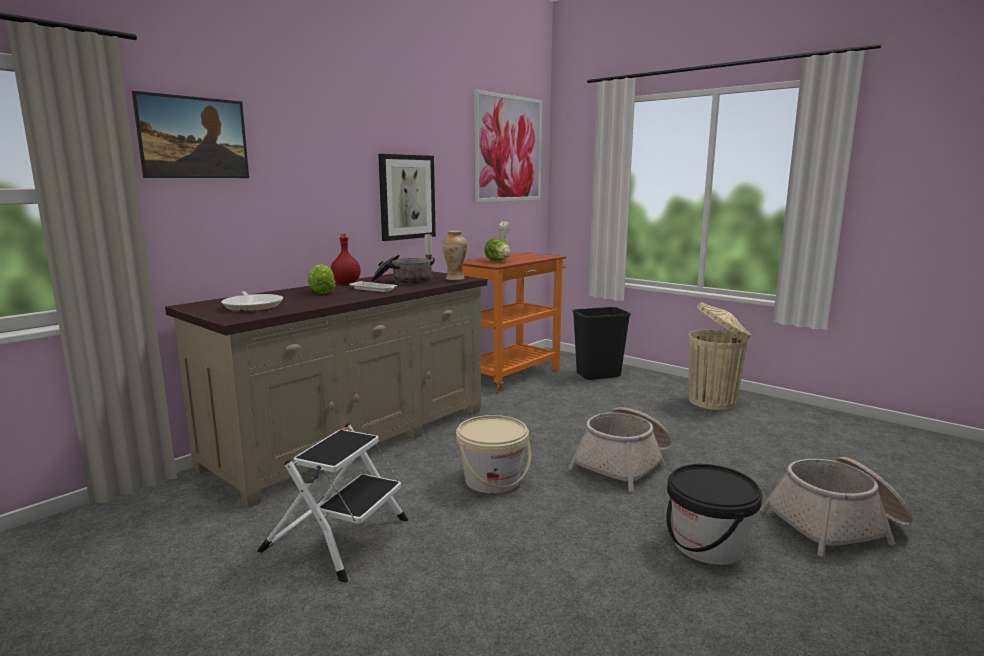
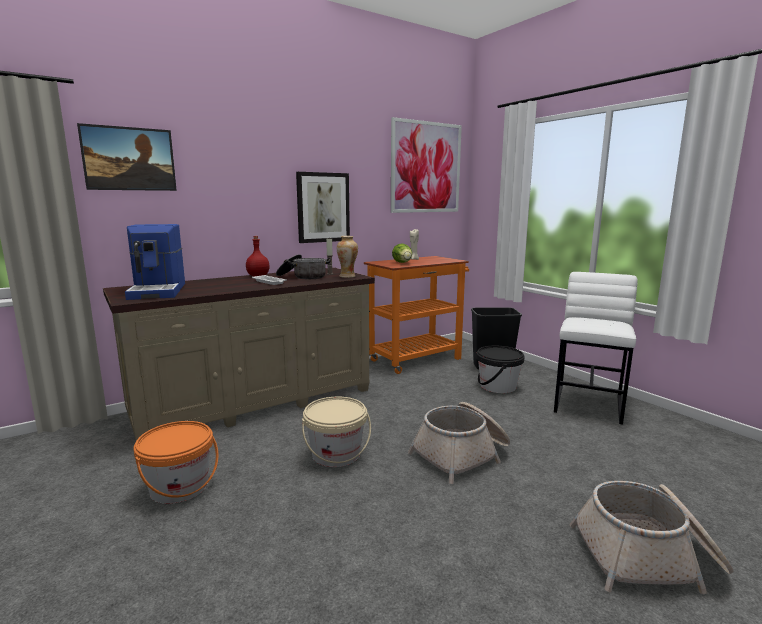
camera: 15 degrees right, 0 degrees up
(253, 306) = (159, 291): frying pan -> coffee machine
(322, 292) = (228, 282): lettuce -> none
(336, 537) = (179, 487): step ladder -> orange bucket
(708, 545) = (492, 554): black bucket -> black bucket (497, 386)
(714, 401) = (588, 403): beige trash can -> white stool

